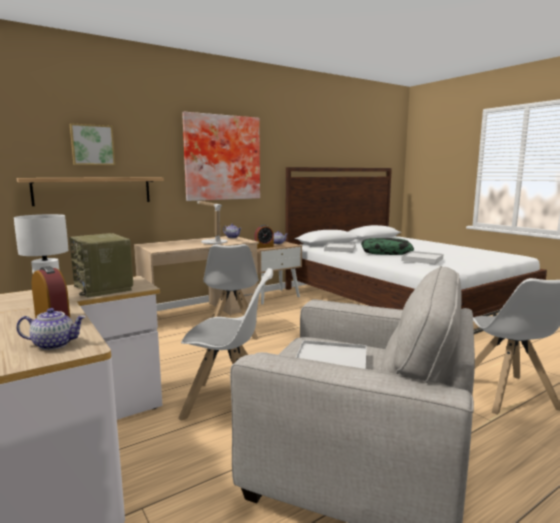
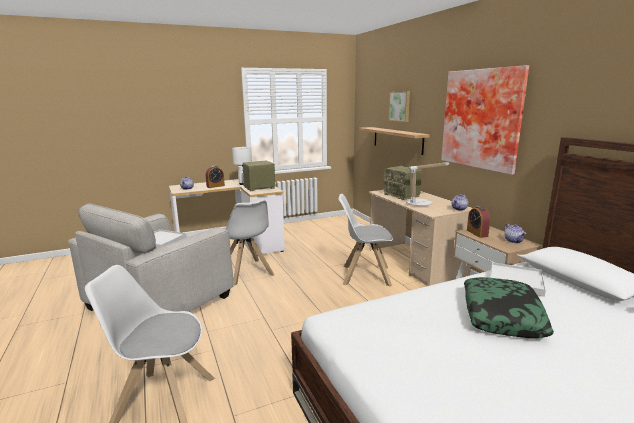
camera: 100 degrees right, 5 degrees up
(178, 245) = (402, 195): none -> radio
(229, 403) = (247, 272): chair -> chair turned 45 degrees counterclockwise
(422, 259) = (419, 328): white tray -> none

